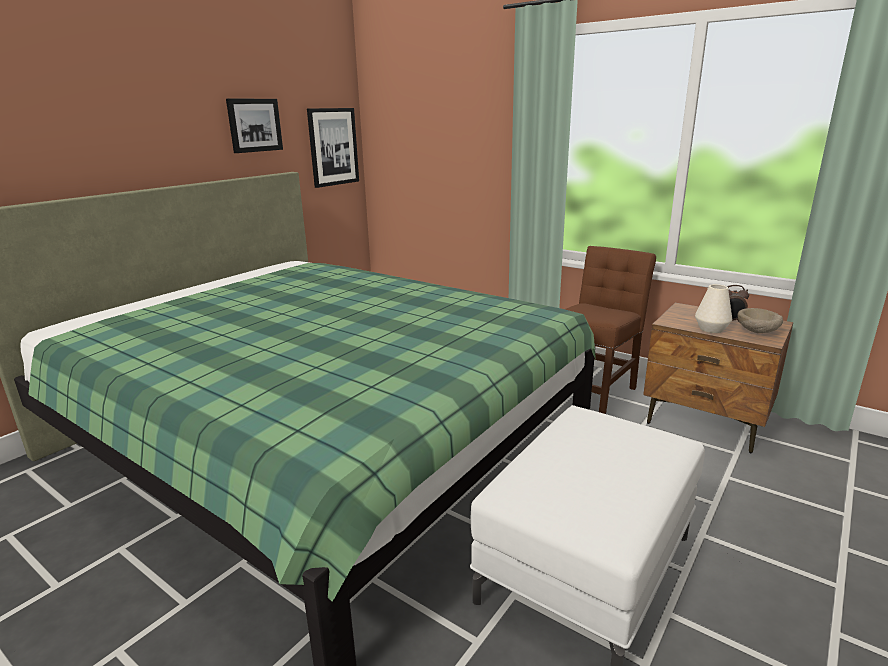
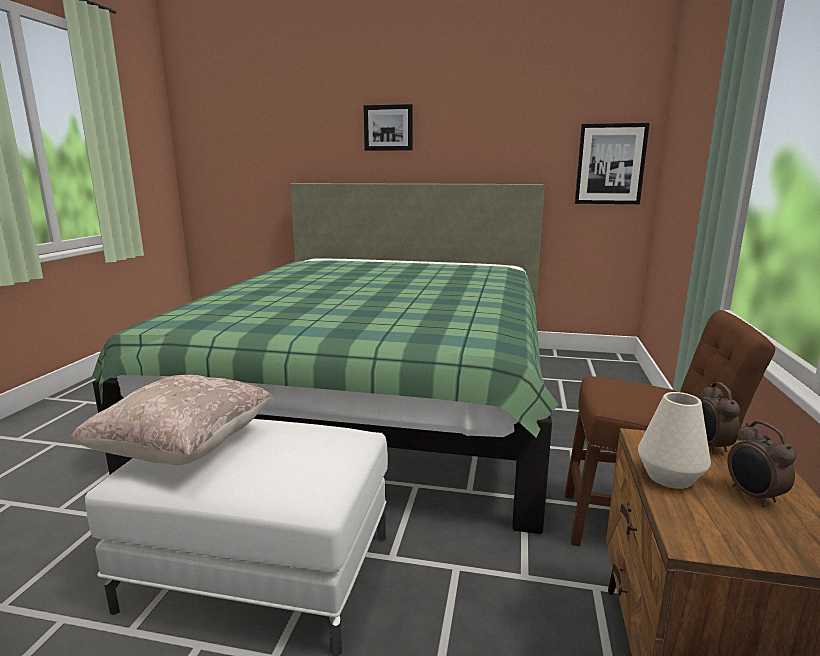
camera: 65 degrees right, 5 degrees down
(254, 125) = (515, 139): picture -> picture (388, 128)
(578, 498) = (183, 449): none -> beige pillow
(679, 313) = (710, 446): none -> alarm clock
(756, 332) = (728, 527): beige bowl -> none

